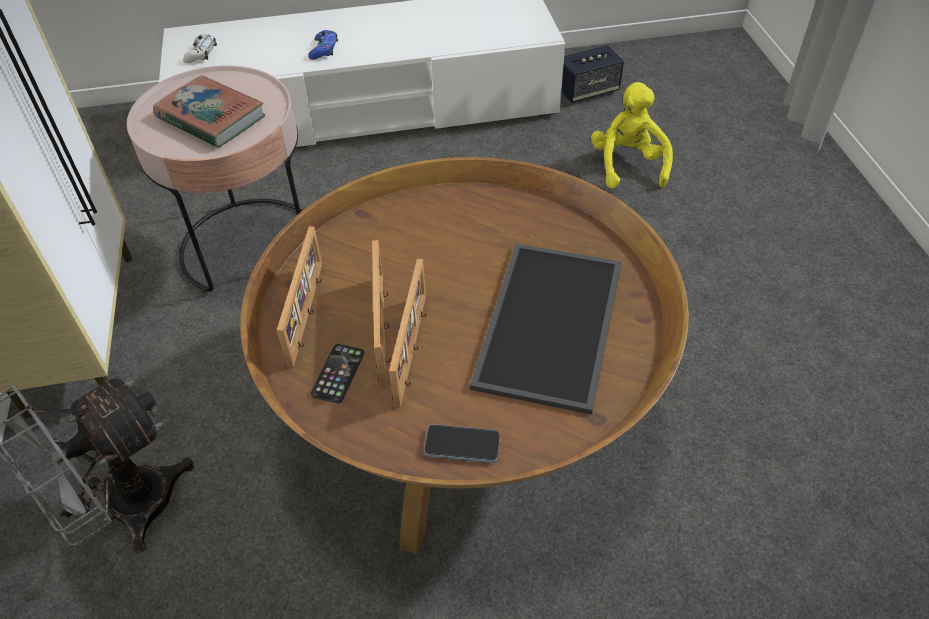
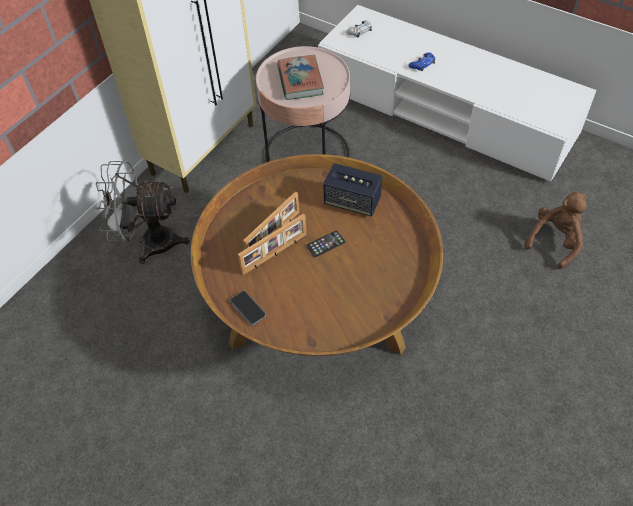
camera: 45 degrees right, 5 degrees up
(308, 313) = (253, 206): picture frame -> none
(338, 373) = (236, 242): phone -> phone (325, 244)
(553, 326) = (343, 289): tray -> none
(587, 91) = (589, 178): speaker -> speaker (352, 201)
(627, 165) = (555, 241): yellow plush toy -> brown plush toy

